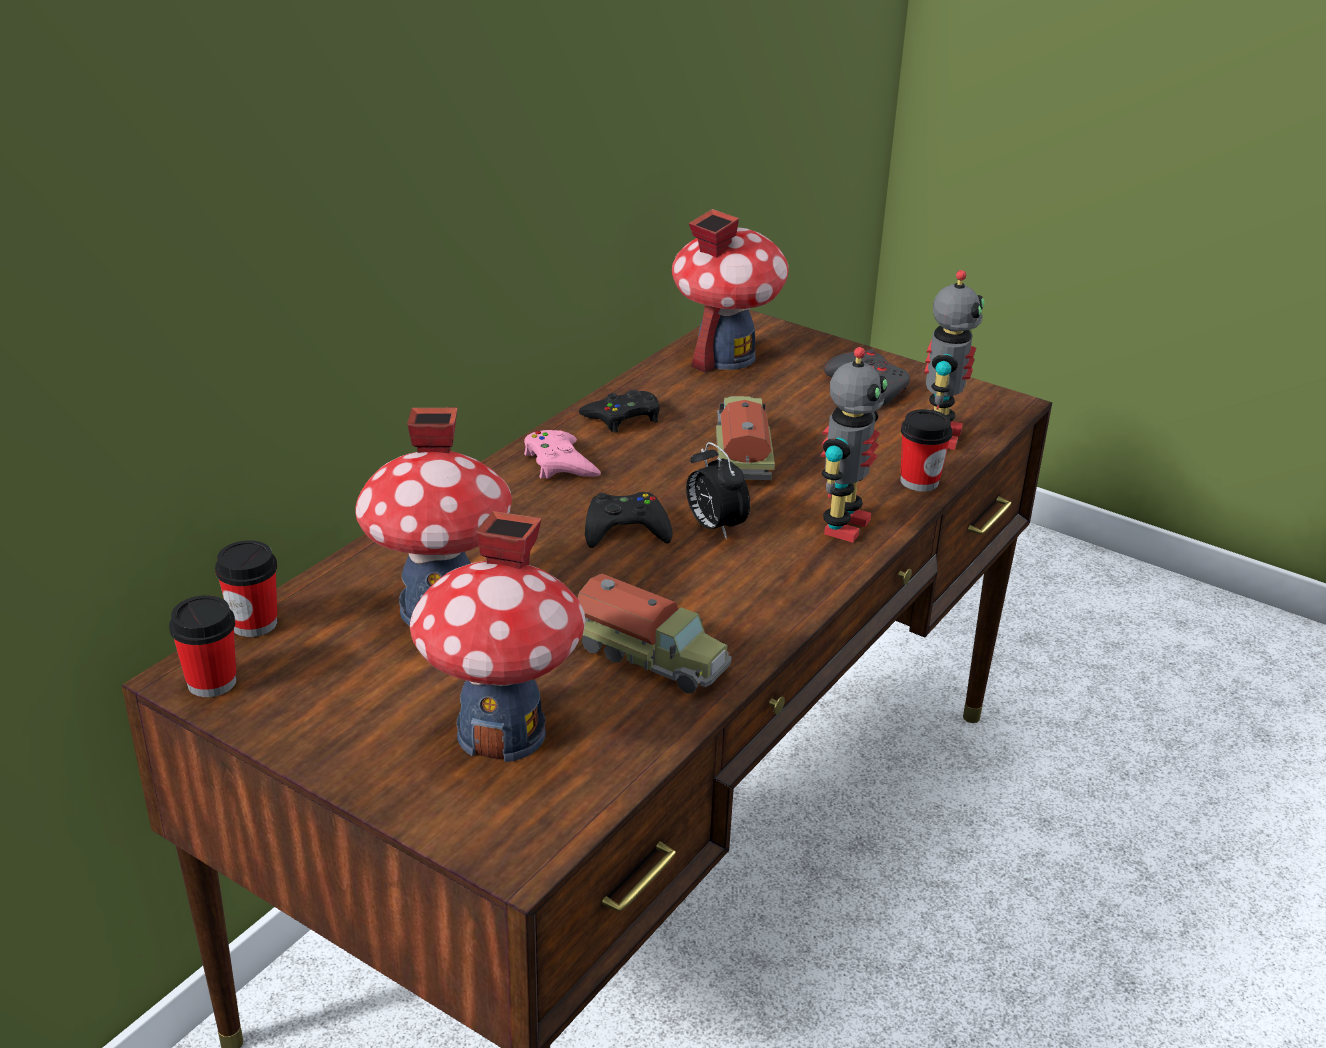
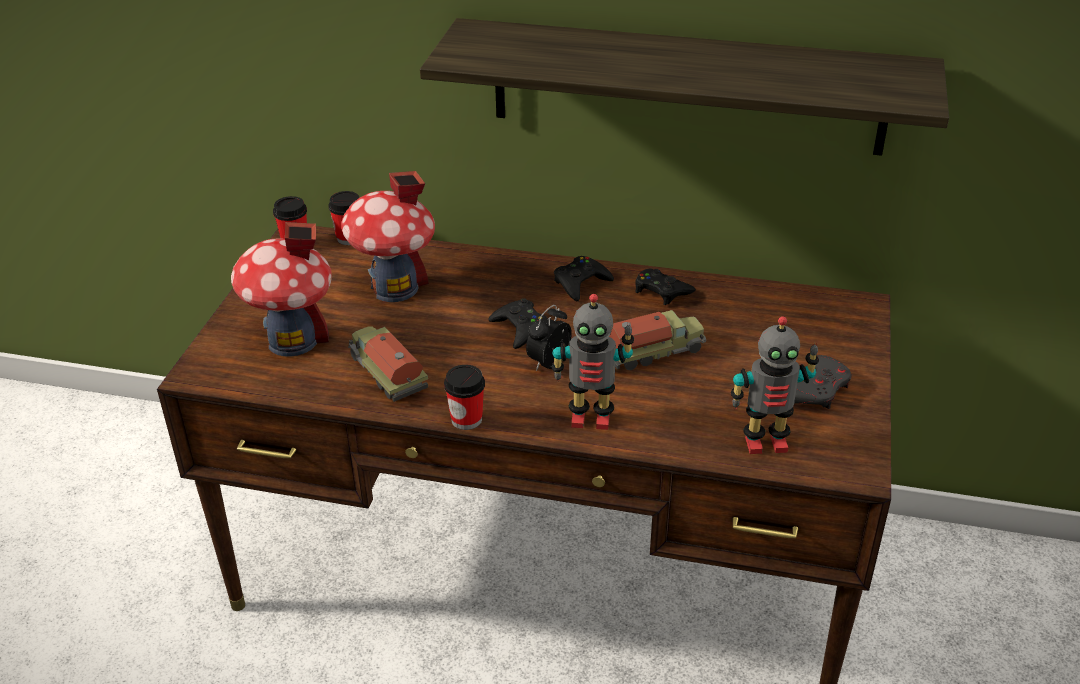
camera: 70 degrees right, 5 degrees up
(559, 463) = (580, 283): pink game controller -> black game controller
(565, 144) = (687, 87): none -> shelf
(650, 657) = (386, 373): toy truck -> toy truck turned 135 degrees clockwise
(725, 356) = (796, 310): toy house -> none
(919, 481) = (683, 443): cup -> cup (466, 419)

